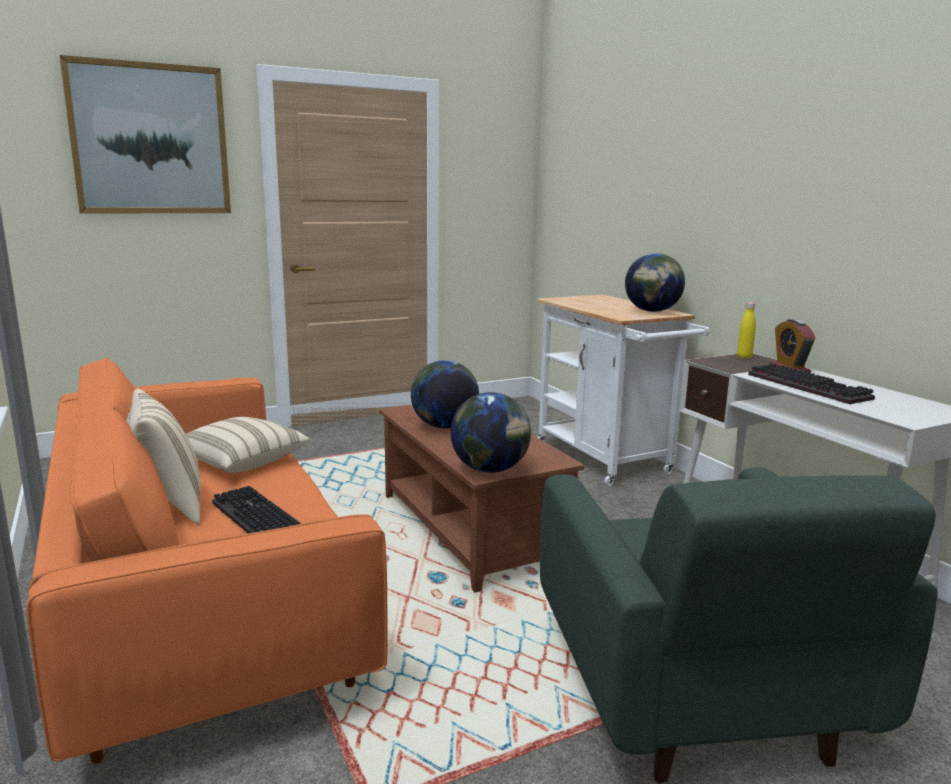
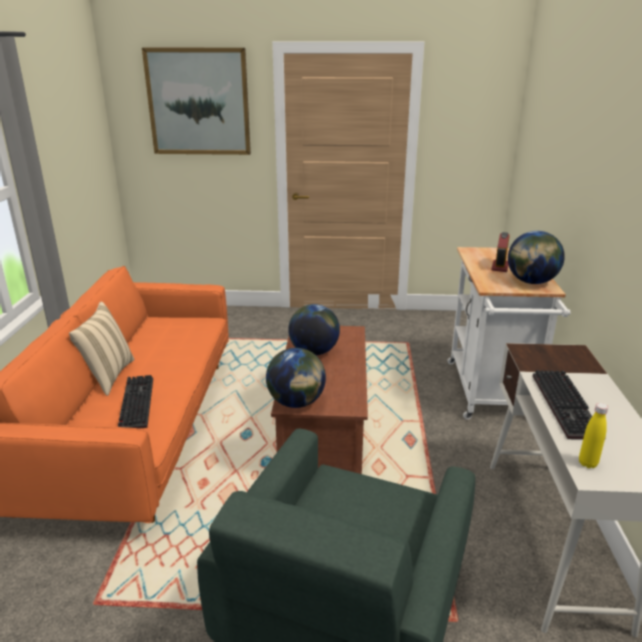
camera: 30 degrees right, 10 degrees up
(240, 461) = (174, 350): beige pillow -> none
(744, 357) = (569, 351): yellow bottle -> yellow bottle (587, 463)
(789, 369) = (588, 377): alarm clock -> alarm clock (500, 267)

